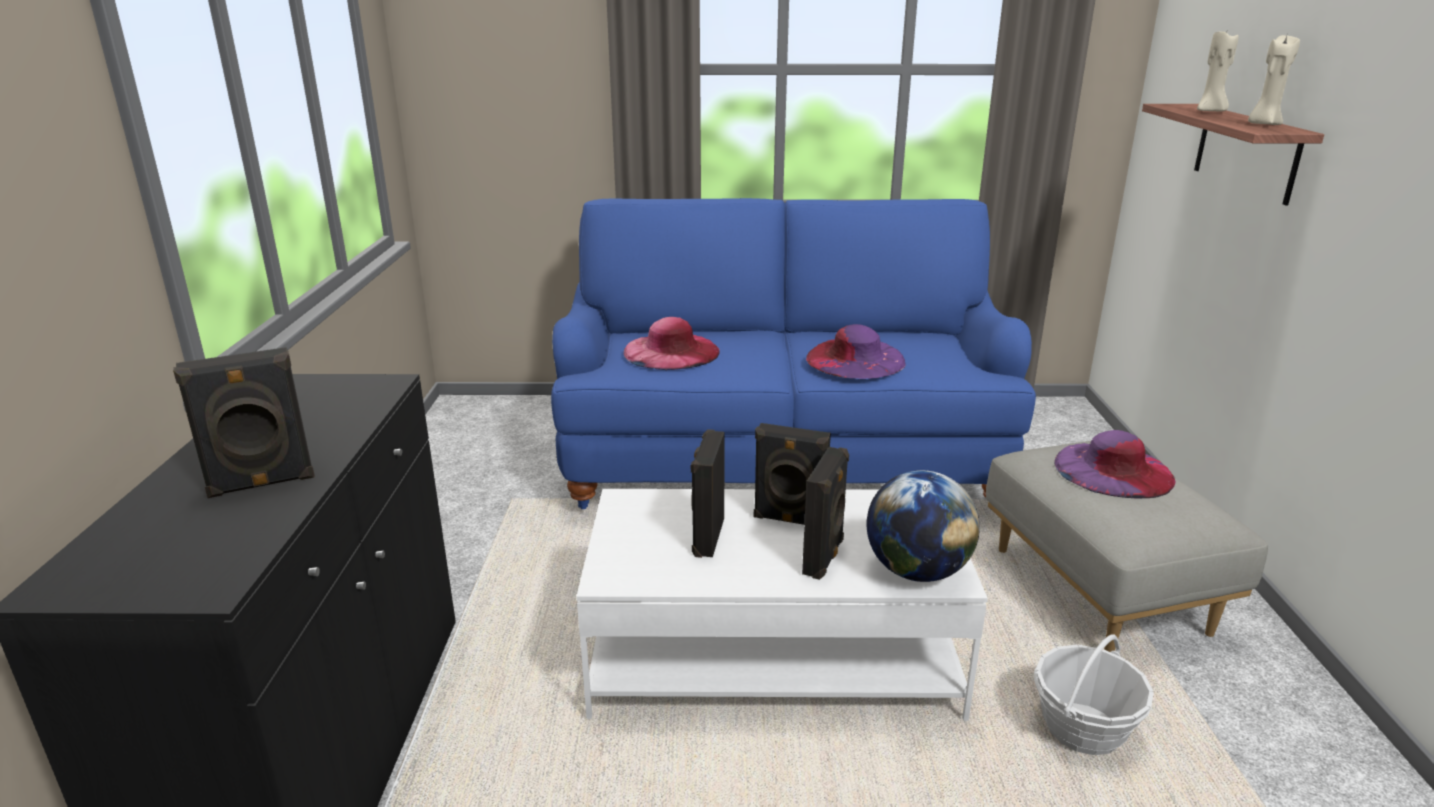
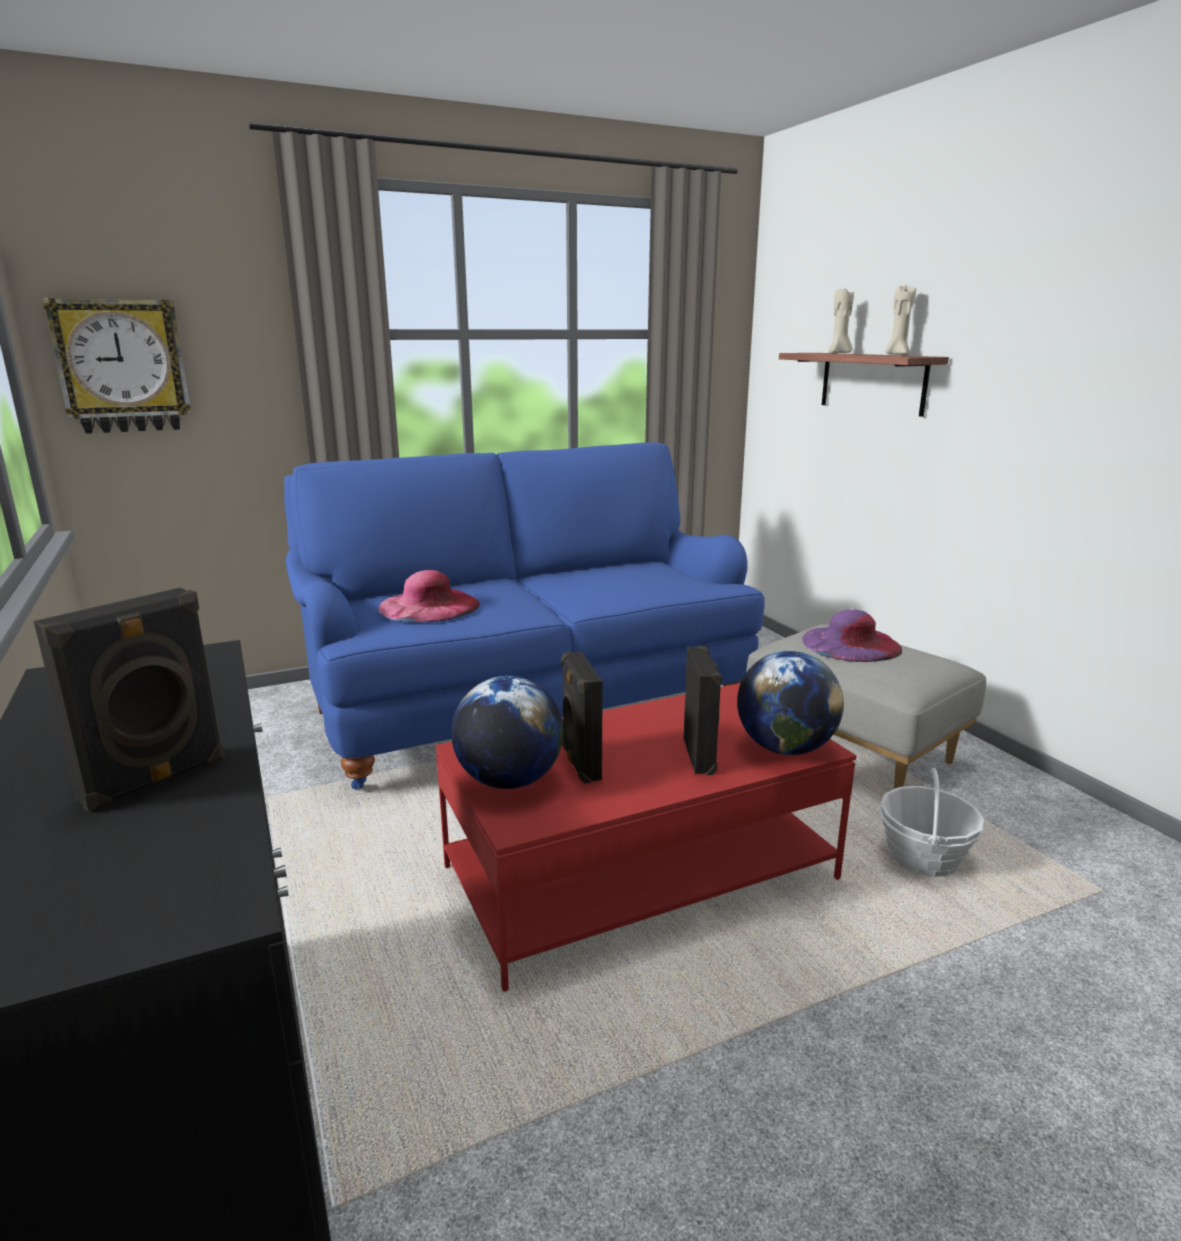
camera: 25 degrees left, 5 degrees down
(467, 97) = (123, 366): none -> wall clock
(634, 537) = (509, 781): none -> globe
(773, 654) = (640, 873): white coffee table -> red coffee table
(789, 520) = (641, 732): black speaker -> none
(855, 359) = (607, 588): purple hat -> none

